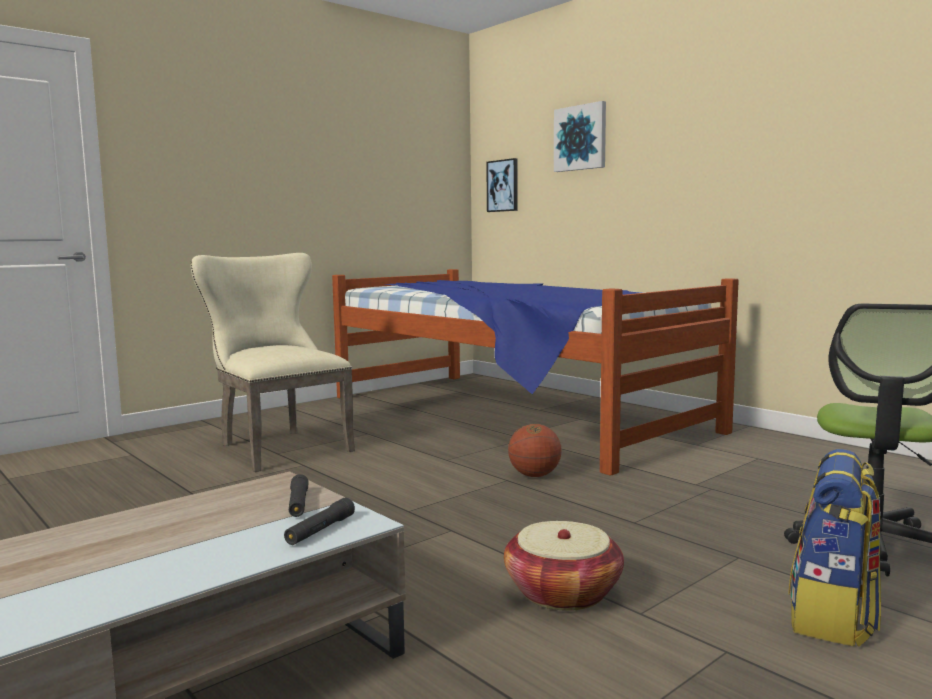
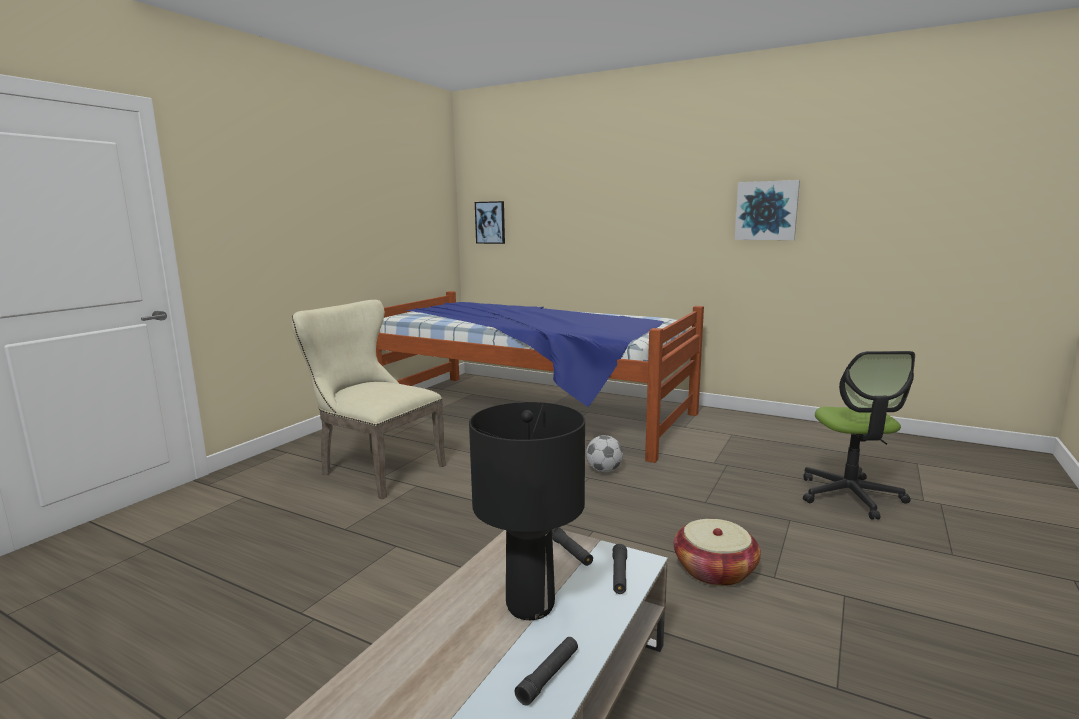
camera: 20 degrees left, 5 degrees up
(105, 596) = (548, 676): none -> black flashlight
(182, 539) = (529, 605): none -> black table lamp
(534, 475) = (604, 470): basketball -> football
(580, 138) = (563, 190): picture -> picture (766, 210)
(833, 617) = (876, 556): backpack -> none

